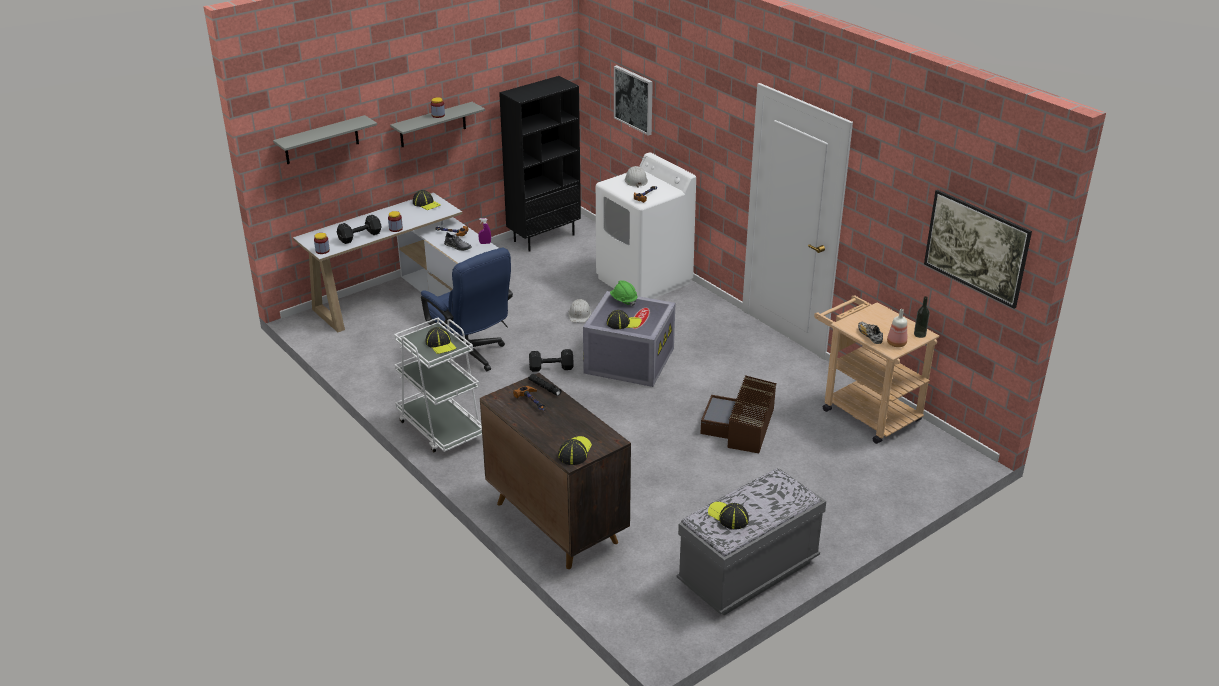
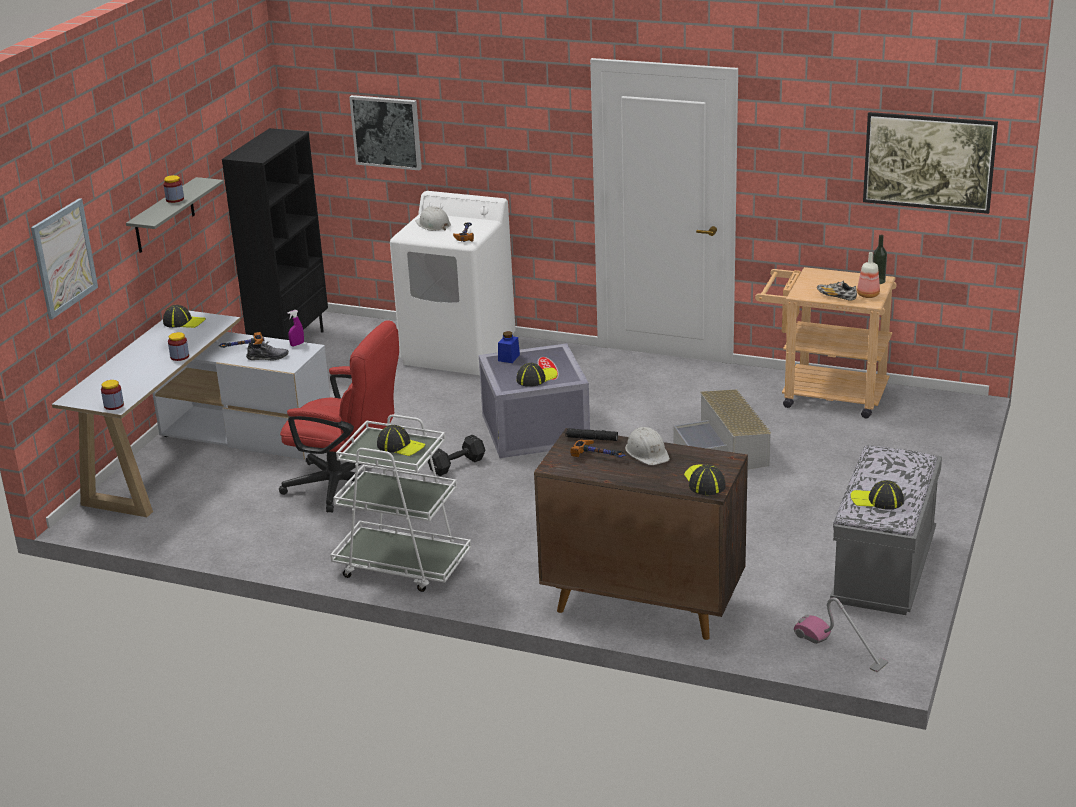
camera: 30 degrees left, 5 degrees down
(321, 140) = (64, 258): grey shelf -> picture
(361, 236) = (145, 377): black dumbbell -> none
(469, 357) = (347, 486): blue office chair -> red office chair
(579, 314) = (426, 405): white hard hat -> white hard hat (647, 452)
(623, 300) = (509, 358): green hard hat -> blue jar
(648, 618) = (840, 648): none -> vacuum cleaner
(741, 427) = (723, 449): brown storage box -> grey storage box

